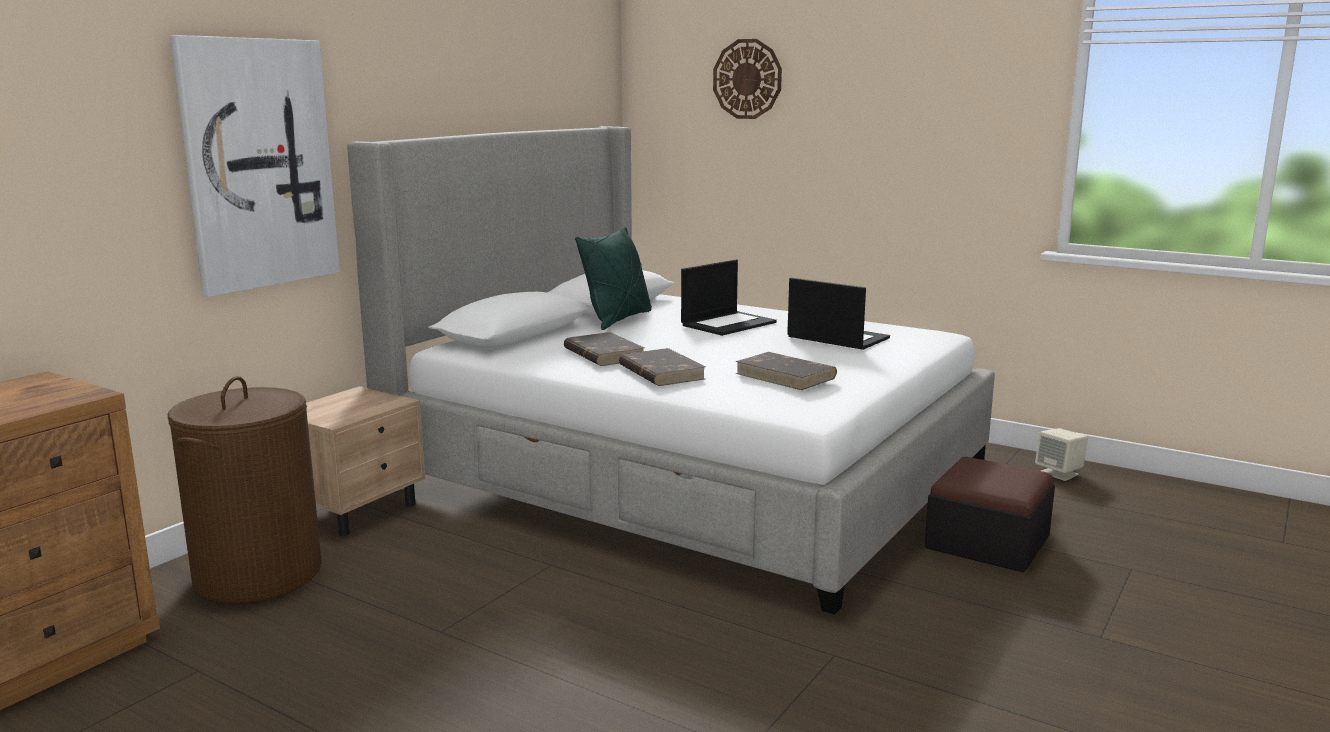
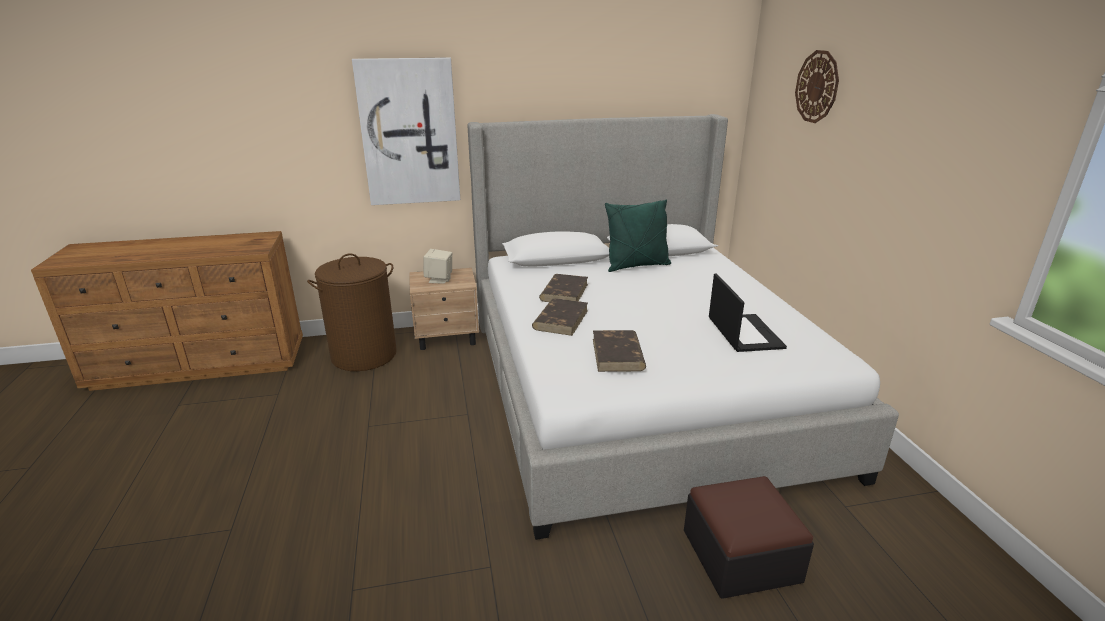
camera: 45 degrees right, 10 degrees up
(728, 323) = (696, 292): laptop -> none
(1059, 473) = (931, 534): beige speaker -> beige speaker (439, 279)

